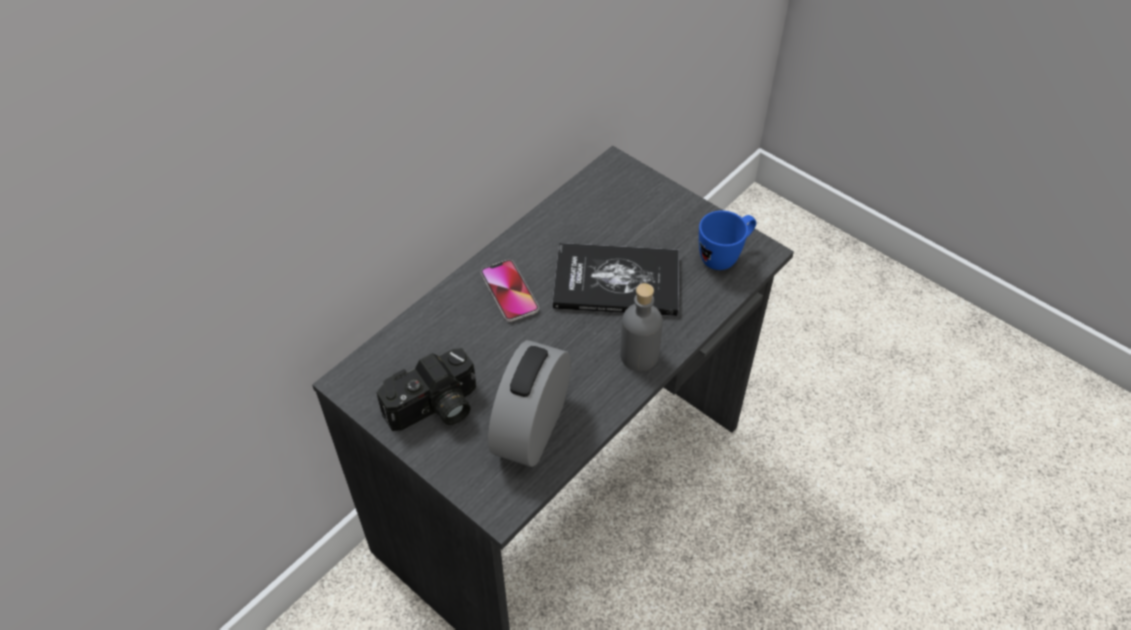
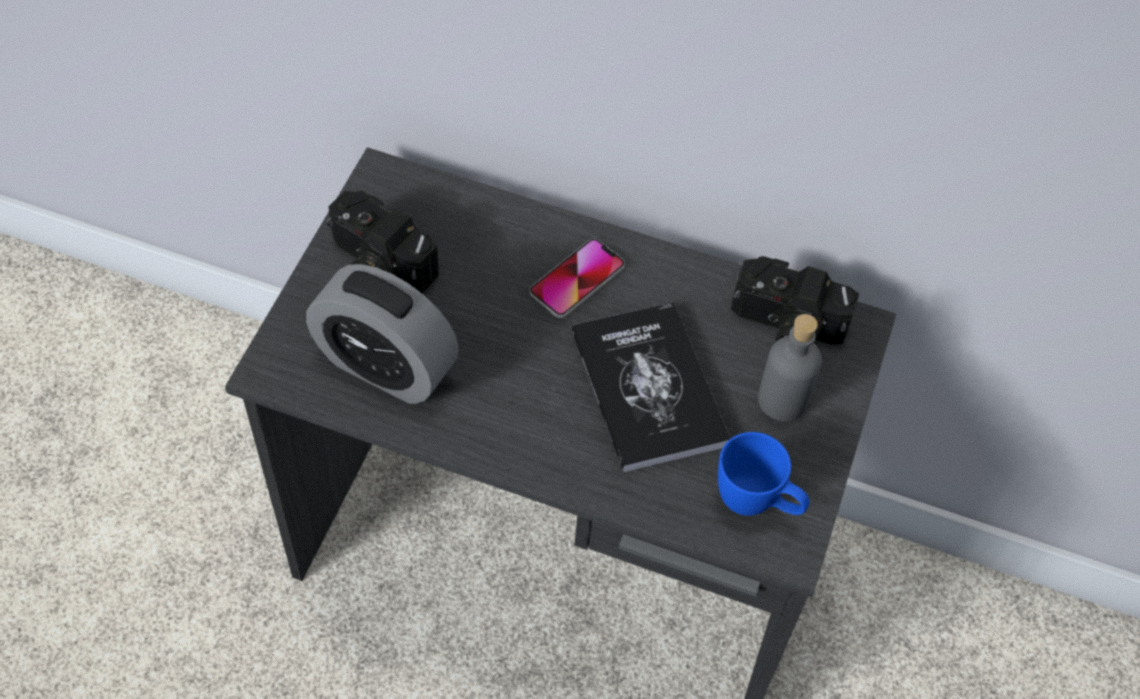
camera: 65 degrees right, 5 degrees up
(532, 428) = (385, 366): alarm clock -> alarm clock turned 150 degrees counterclockwise
(599, 198) = (785, 327): none -> camera
(639, 355) = (538, 446): grey bottle -> grey bottle (782, 400)

